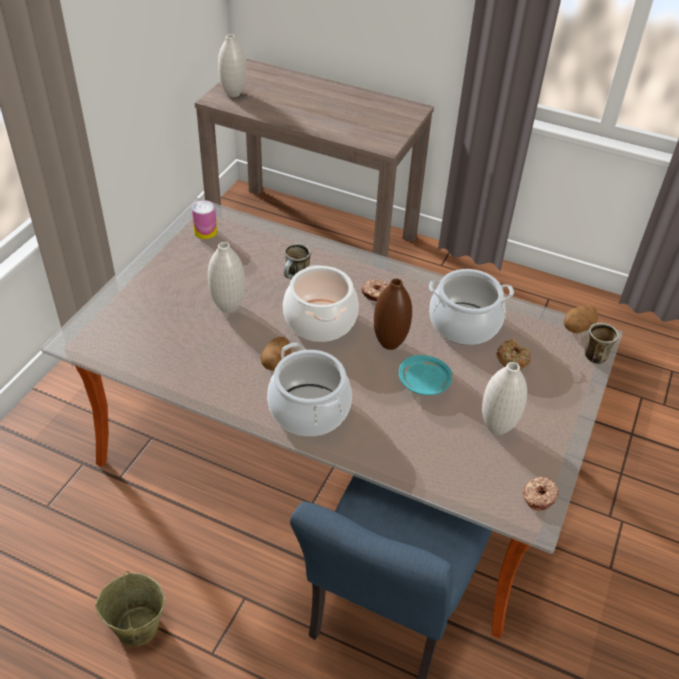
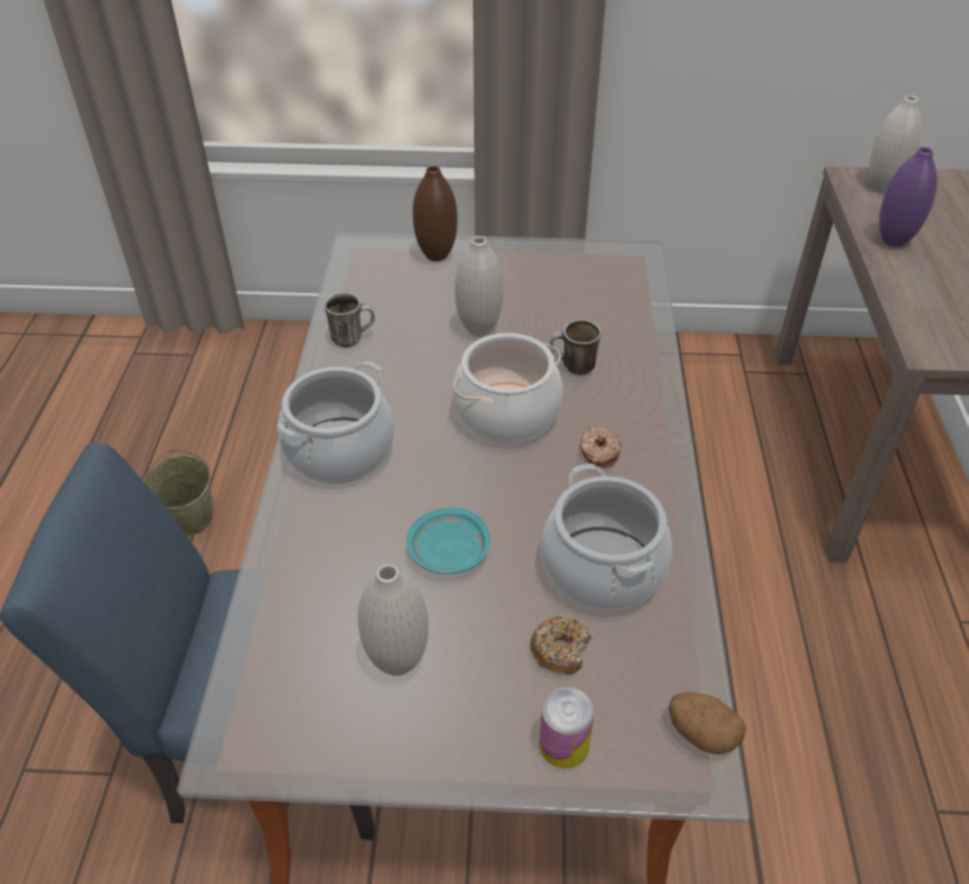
camera: 70 degrees right, 0 degrees up
(205, 232) = (601, 269): can -> can (564, 744)
(276, 362) = (406, 398): potato -> none
(288, 114) = (893, 241): none -> purple vase
(389, 343) = (505, 493): brown vase -> brown vase (436, 255)
(538, 496) = (275, 749): donut -> none
(593, 353) = (650, 774): mug -> mug (352, 337)

